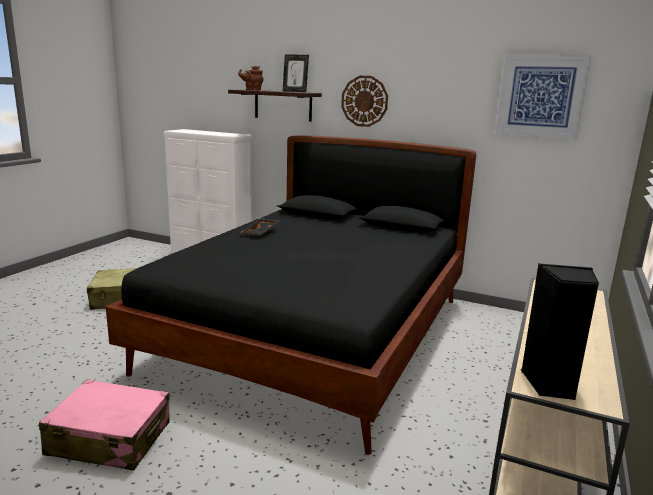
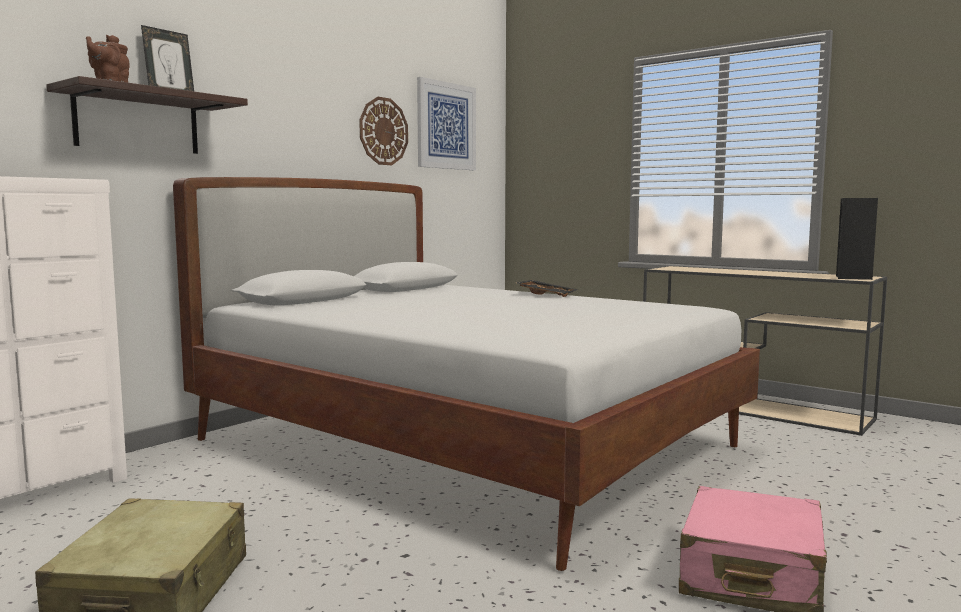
camera: 75 degrees left, 10 degrees down
(261, 232) = (390, 314): black tray -> black tray (547, 294)
(317, 334) = (465, 444): black bed -> white bed
(364, 101) = (278, 122): wall clock -> wall clock (383, 131)

